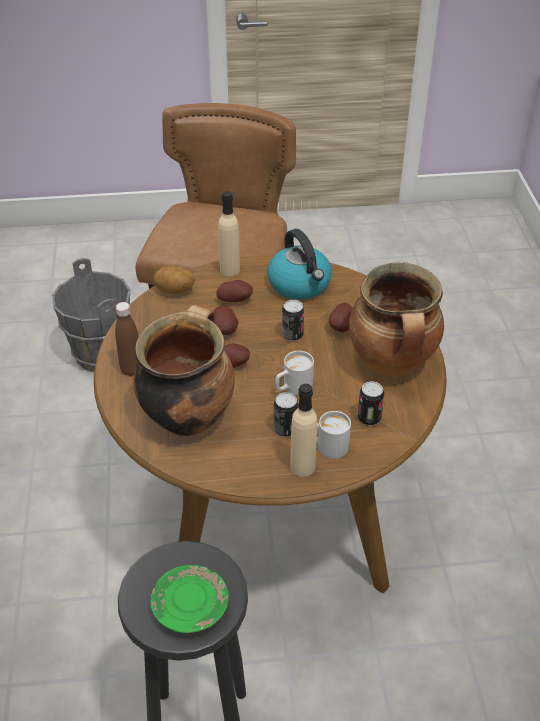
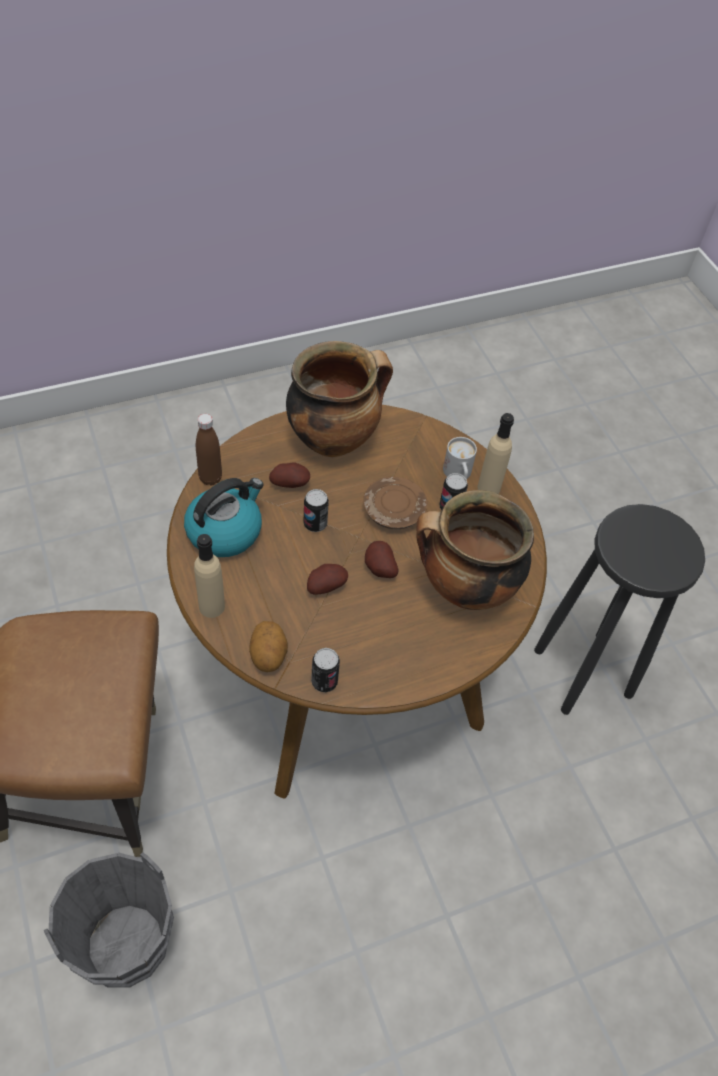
camera: 110 degrees left, 10 degrees up
(131, 370) = (418, 660): brown bottle -> brown bottle (210, 478)
(190, 607) = (660, 537): green plate -> none
(235, 300) = (269, 588): potato -> none
(292, 388) = (394, 511): white mug -> brown plate
(369, 418) = (412, 449): can -> can (324, 681)

